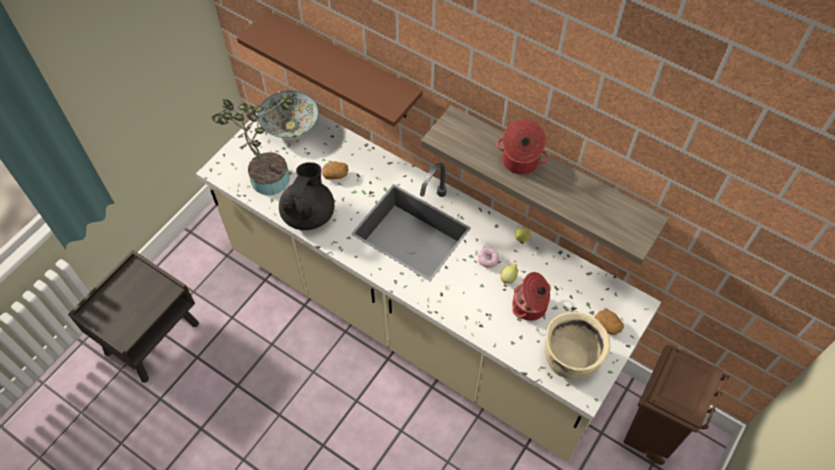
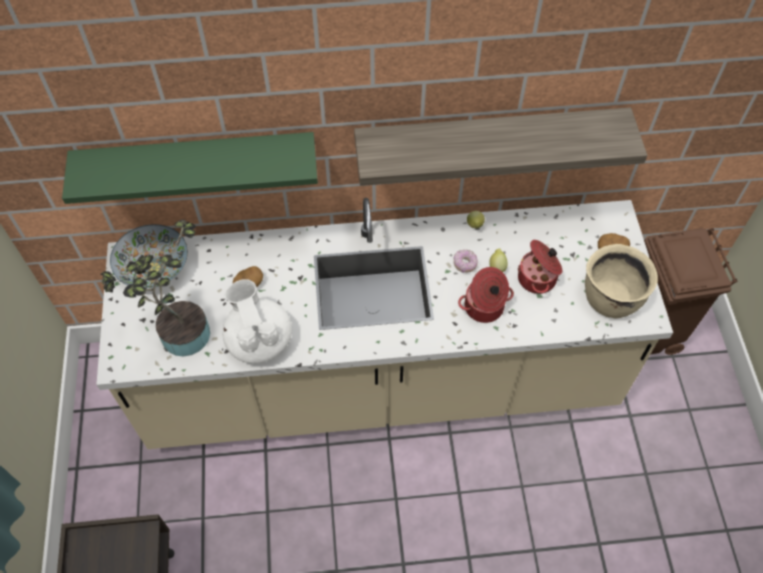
camera: 40 degrees left, 0 degrees up
(309, 214) = (259, 340): black teapot -> white teapot
(344, 67) = (197, 162): brown shelf -> green shelf
(520, 161) = (467, 139): cooking pot -> cooking pot (484, 308)

